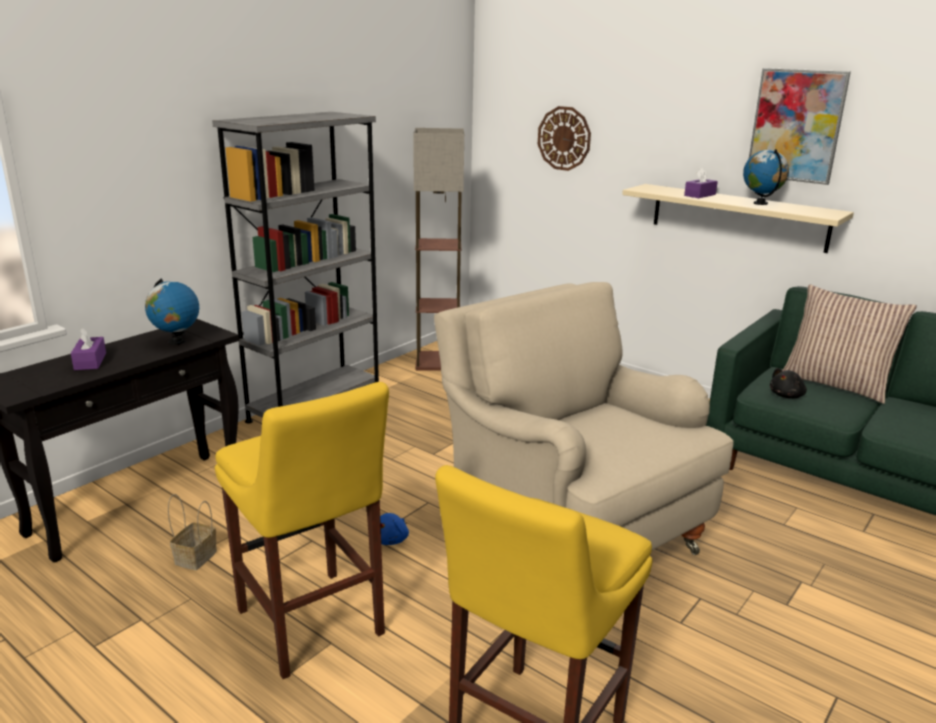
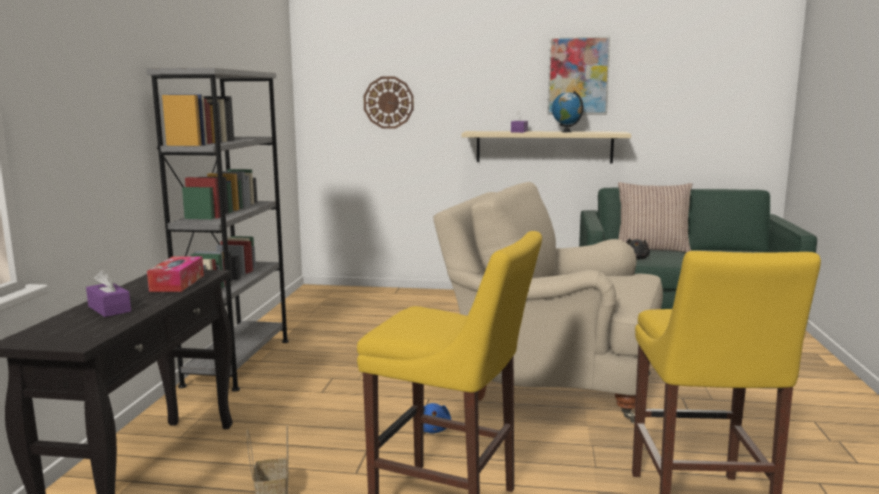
camera: 30 degrees left, 10 degrees down
(176, 342) = (177, 283): globe -> tissue box
(438, 361) = (308, 309): floor lamp -> none

